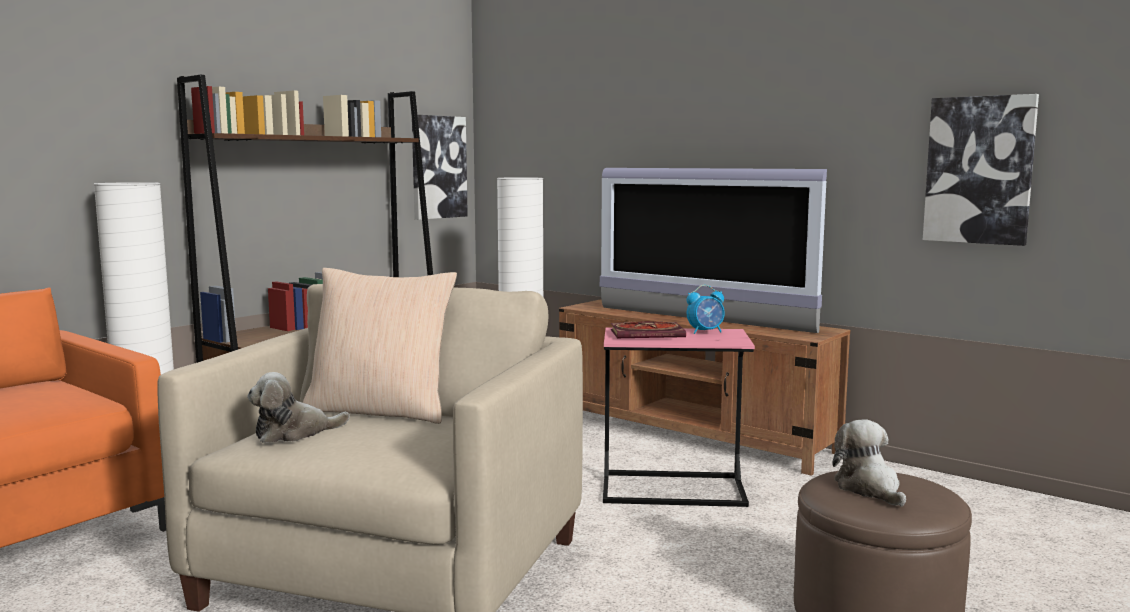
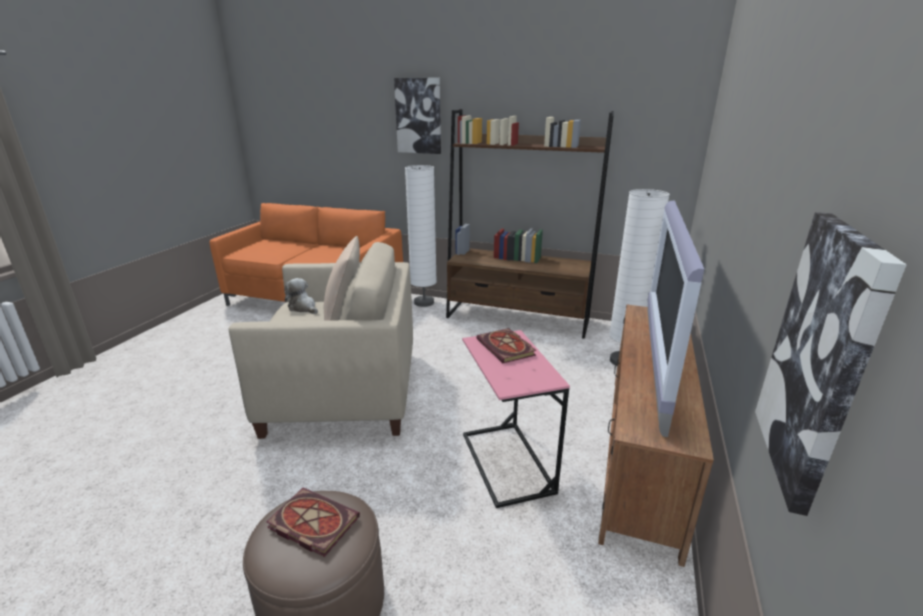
camera: 70 degrees right, 15 degrees up
(438, 167) = (657, 169): picture -> picture (418, 116)
(705, 332) = (537, 369): alarm clock -> none
(869, 489) = (311, 523): plush toy -> book

